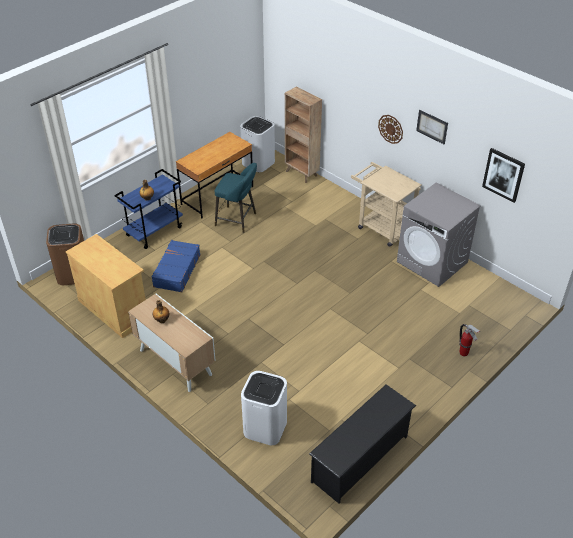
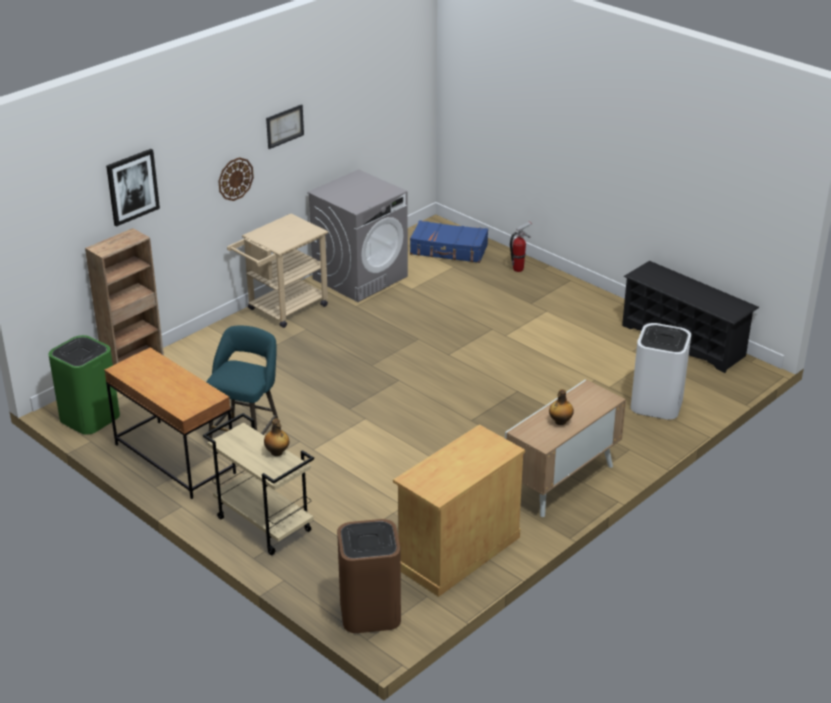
camera: 90 degrees left, 10 degrees down
(154, 231) = (262, 524): blue cart -> beige cart
(176, 271) = (367, 493): blue suitcase -> blue suitcase (449, 250)
(258, 163) = (90, 418): white trash can -> green trash can
(503, 175) = (368, 110): picture -> picture (132, 186)

